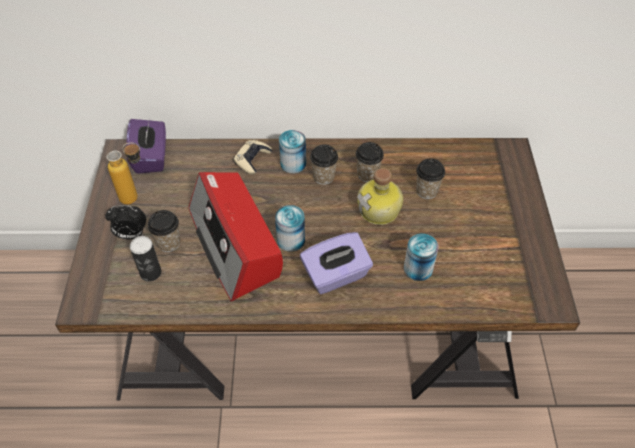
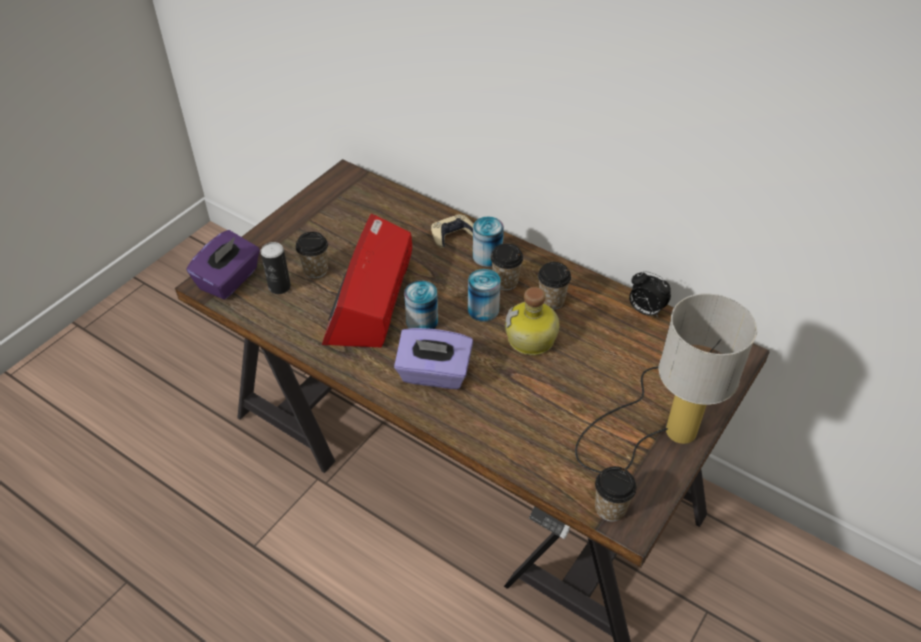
camera: 35 degrees right, 5 degrees down
(131, 235) = (291, 248): alarm clock -> alarm clock (645, 311)
(136, 197) = (323, 219): bottle -> none
(151, 157) = (365, 191): purple tissue box -> purple tissue box (229, 280)
(418, 268) = (519, 411): can -> can (483, 310)
(426, 191) = (598, 346): cup -> cup (610, 508)
(511, 226) = (659, 426): none -> table lamp

